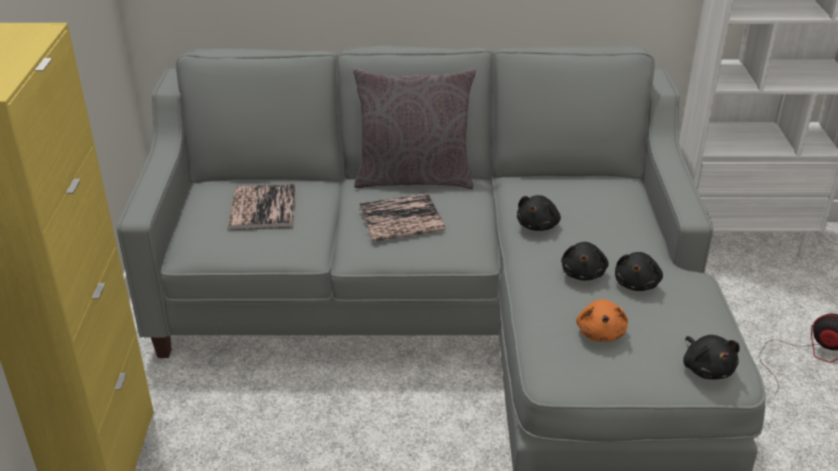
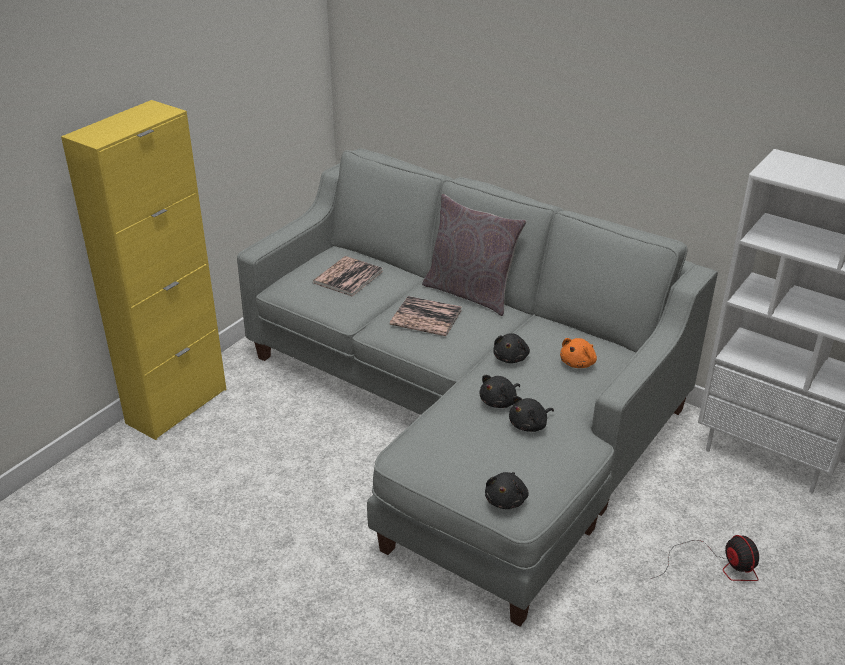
camera: 35 degrees right, 0 degrees up
(538, 225) = (511, 358): black plush toy -> black plush toy turned 45 degrees counterclockwise
(600, 332) = (460, 443): orange plush toy -> orange plush toy (578, 363)

